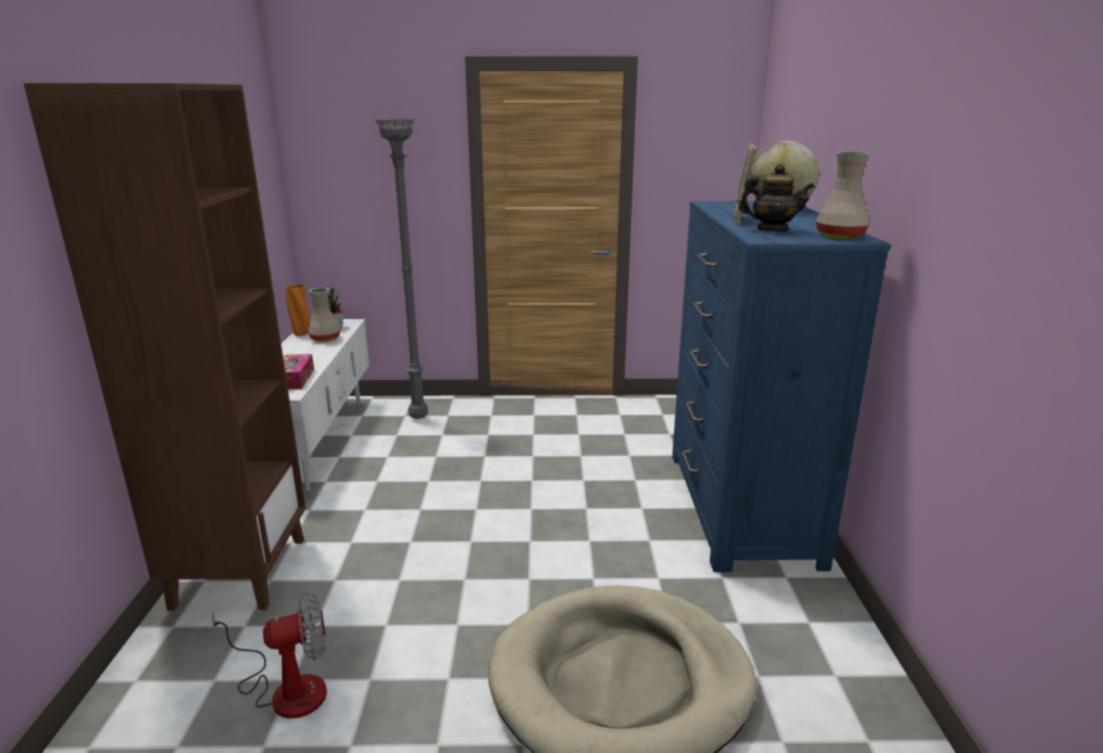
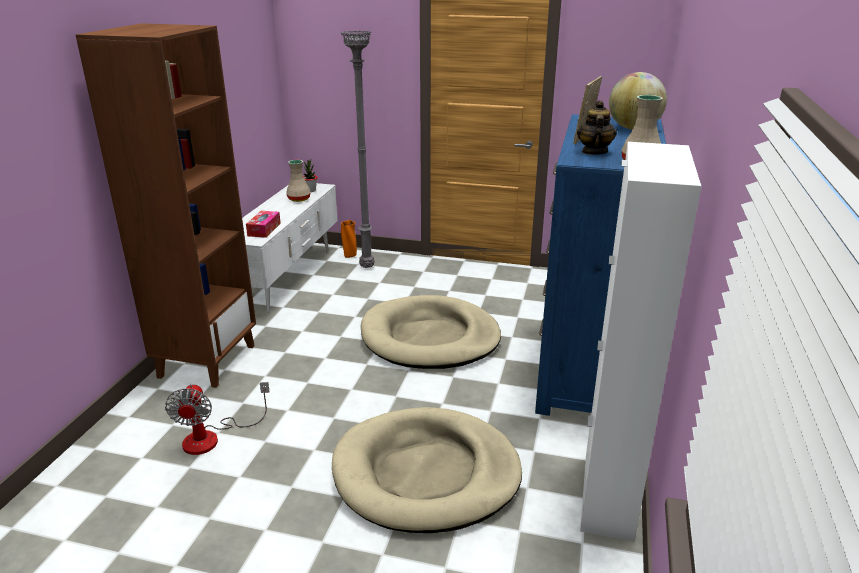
camera: 15 degrees right, 5 degrees up
(286, 689) = (212, 437): fan -> fan turned 90 degrees clockwise
(301, 334) = (284, 193): orange vase -> orange vase (349, 256)
(537, 495) = (430, 338): none -> beige dog bed
(772, 230) = (594, 152): teapot -> teapot turned 105 degrees counterclockwise
(859, 665) = (608, 495): none -> white cabinet

